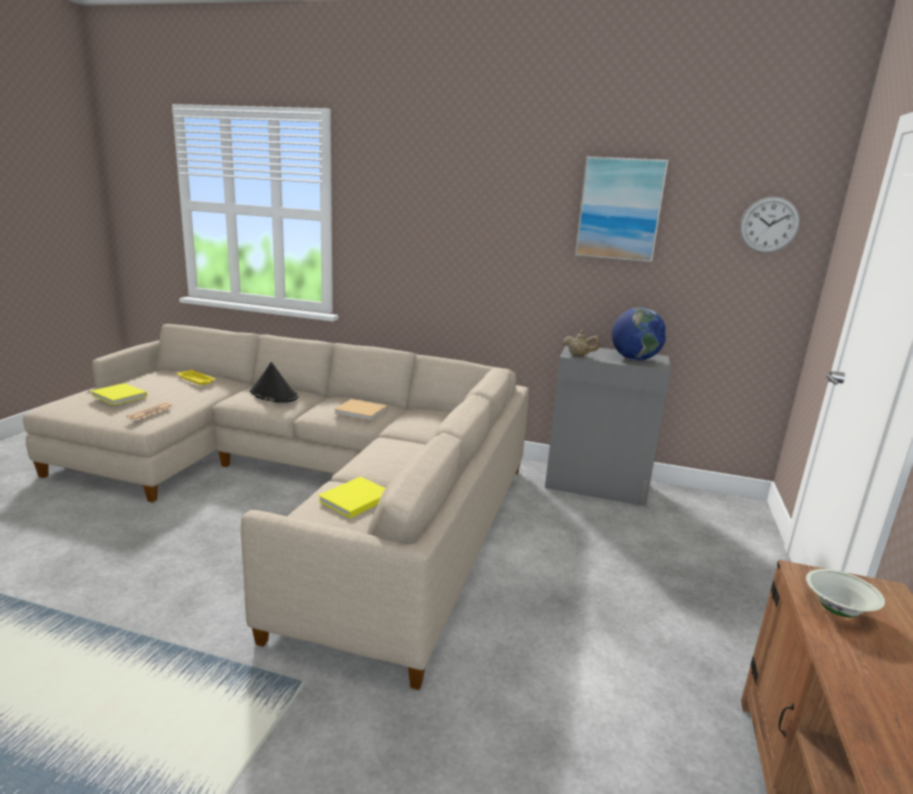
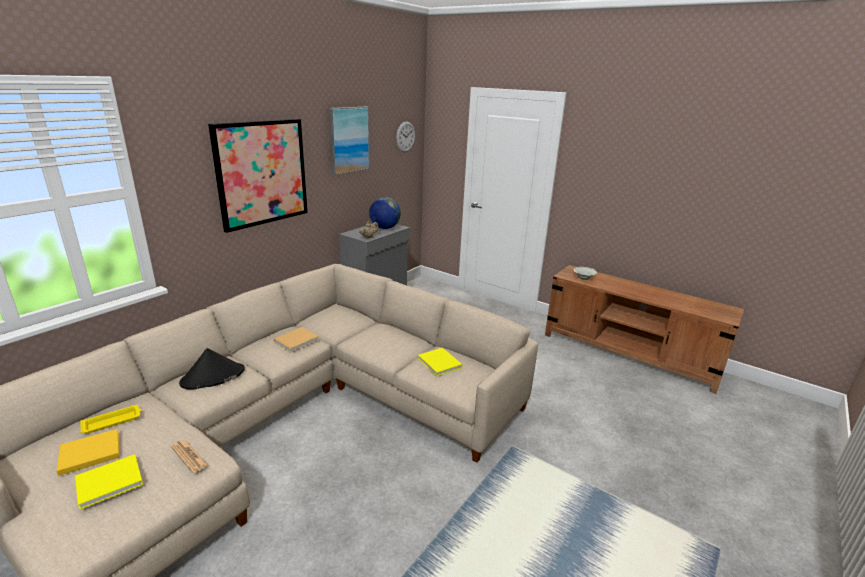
camera: 70 degrees left, 5 degrees up
(155, 383) = (88, 454): none -> yellow book
(463, 228) = (262, 173): none -> picture

